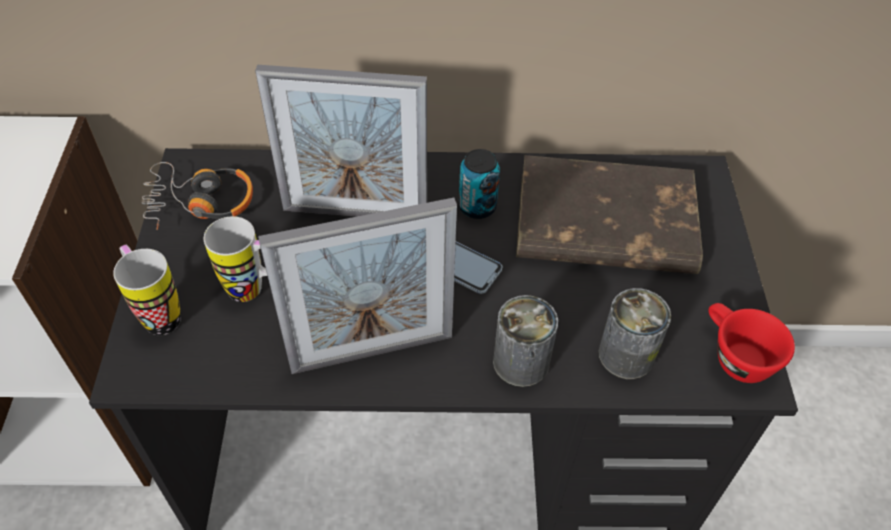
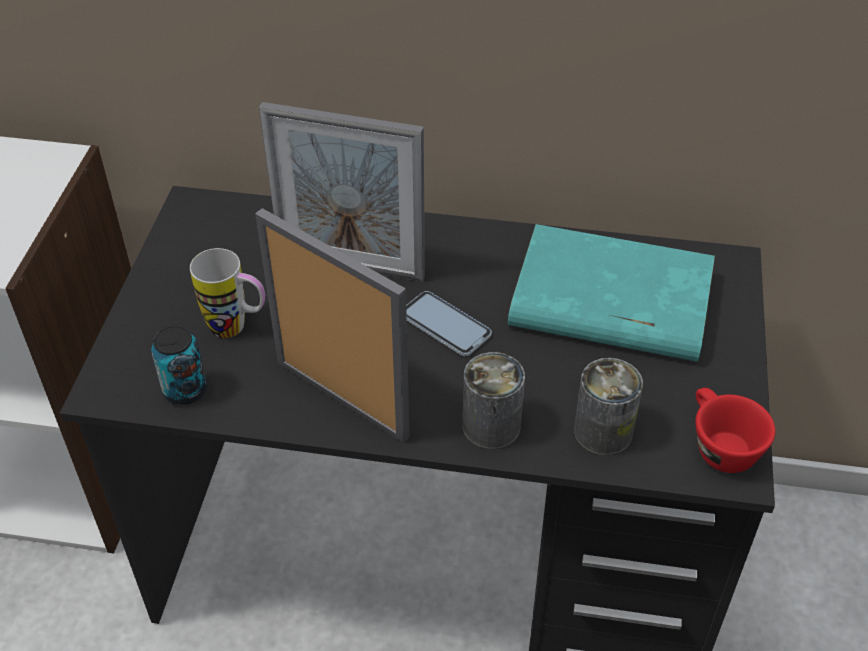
camera: 10 degrees right, 5 degrees down
(157, 312) = (138, 339): mug -> none
(200, 203) = (197, 241): headphones -> none
(372, 352) = (342, 399): picture frame -> picture frame turned 135 degrees counterclockwise
(477, 207) = (479, 272): can -> can (185, 390)
(602, 224) = (608, 302): brown book -> turquoise book

